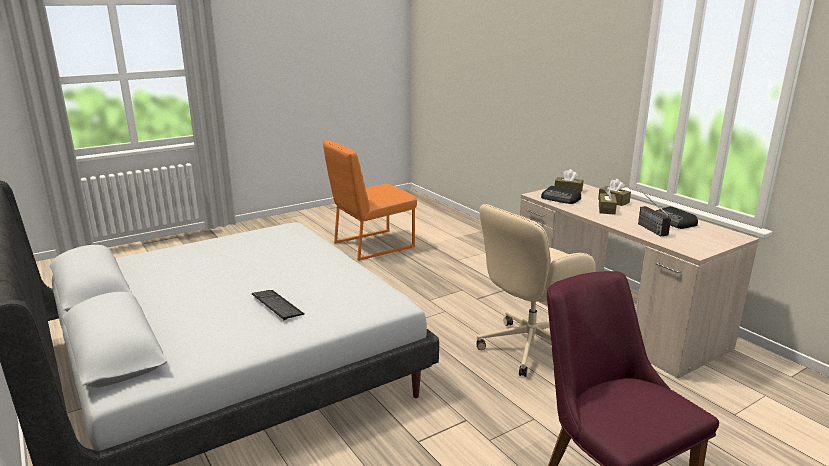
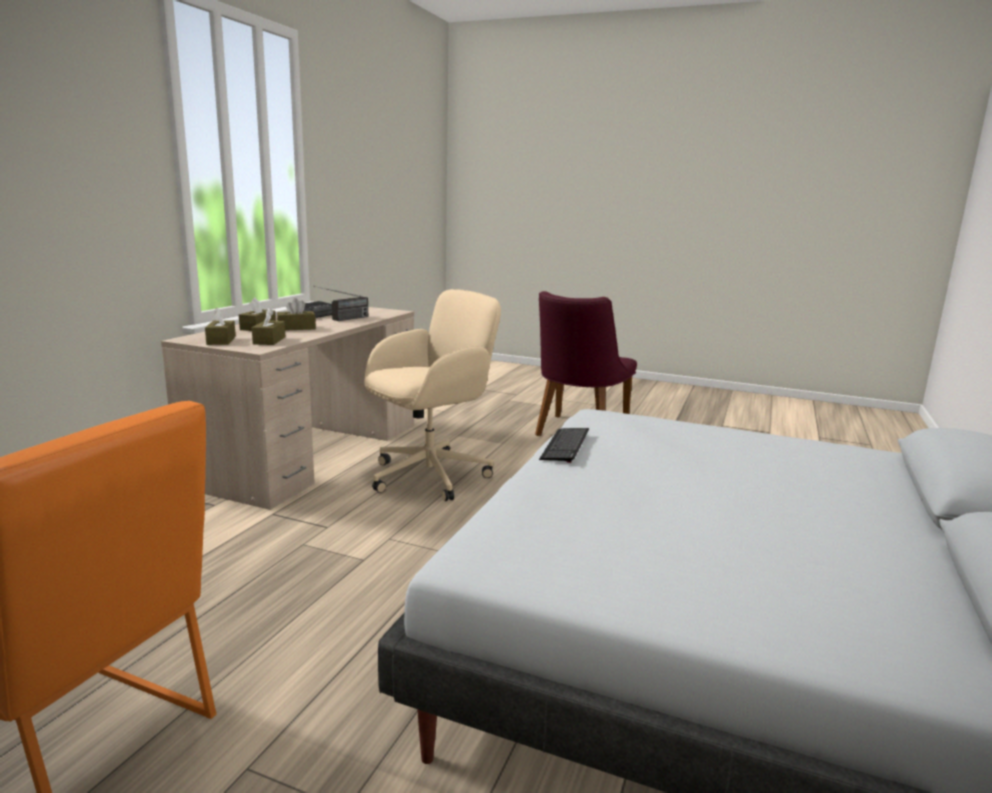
camera: 125 degrees left, 5 degrees down
(277, 305) = (720, 453): keyboard -> keyboard (565, 446)
(529, 348) = (429, 477): beige office chair -> beige office chair turned 60 degrees counterclockwise
(561, 199) = (269, 340): radio -> brown tissue box

